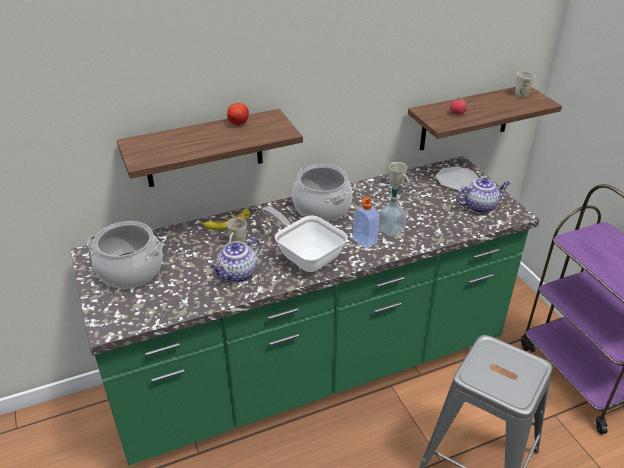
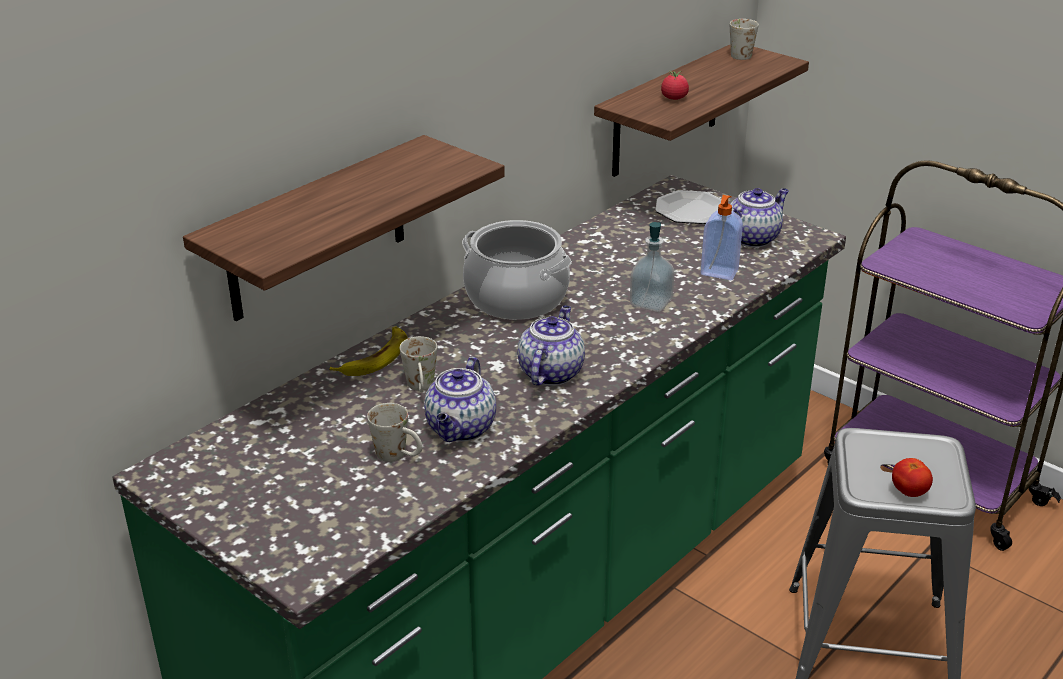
camera: 25 degrees left, 5 degrees down
(131, 270) = (265, 476): cooking pot -> none
(238, 123) = (379, 168): tomato -> tomato (909, 492)
(306, 256) = (550, 372): frying pan -> teapot
(364, 241) = (623, 329): soap dispenser -> soap dispenser (719, 273)
(399, 186) = (612, 239): white mug -> white mug (399, 456)

